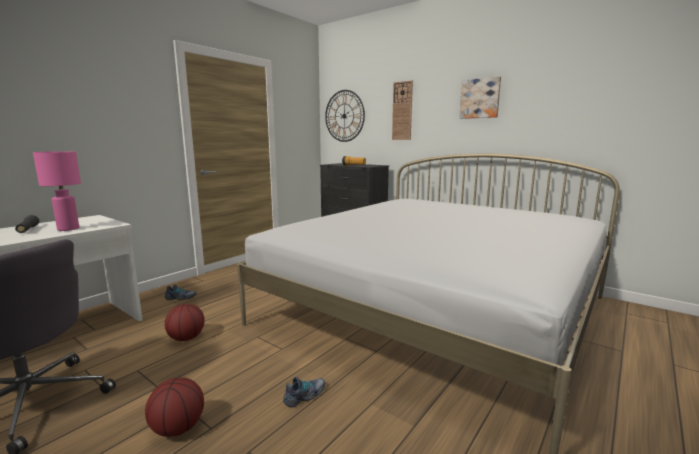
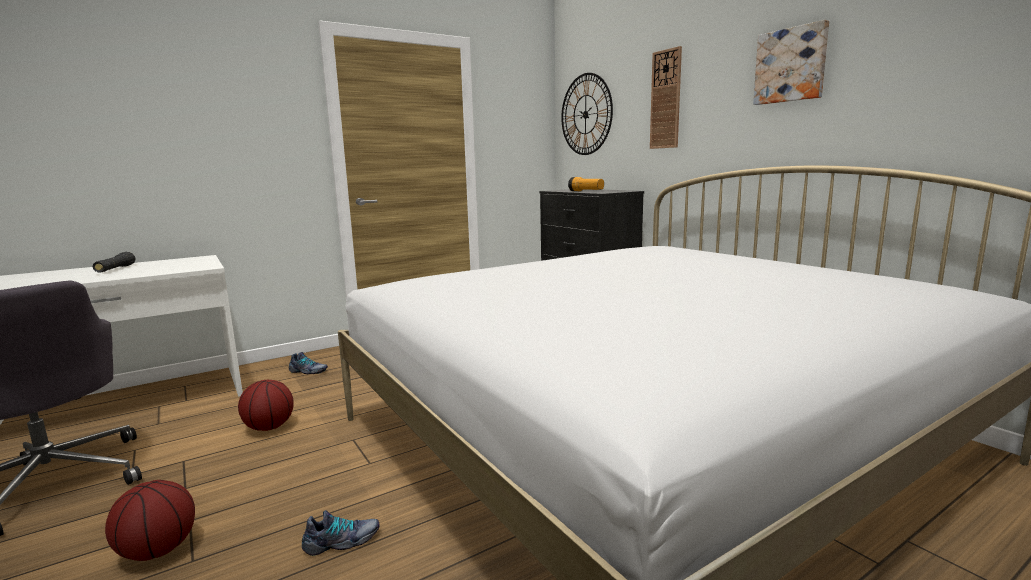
camera: 20 degrees right, 0 degrees up
(68, 229) = (152, 270): pink table lamp -> none

